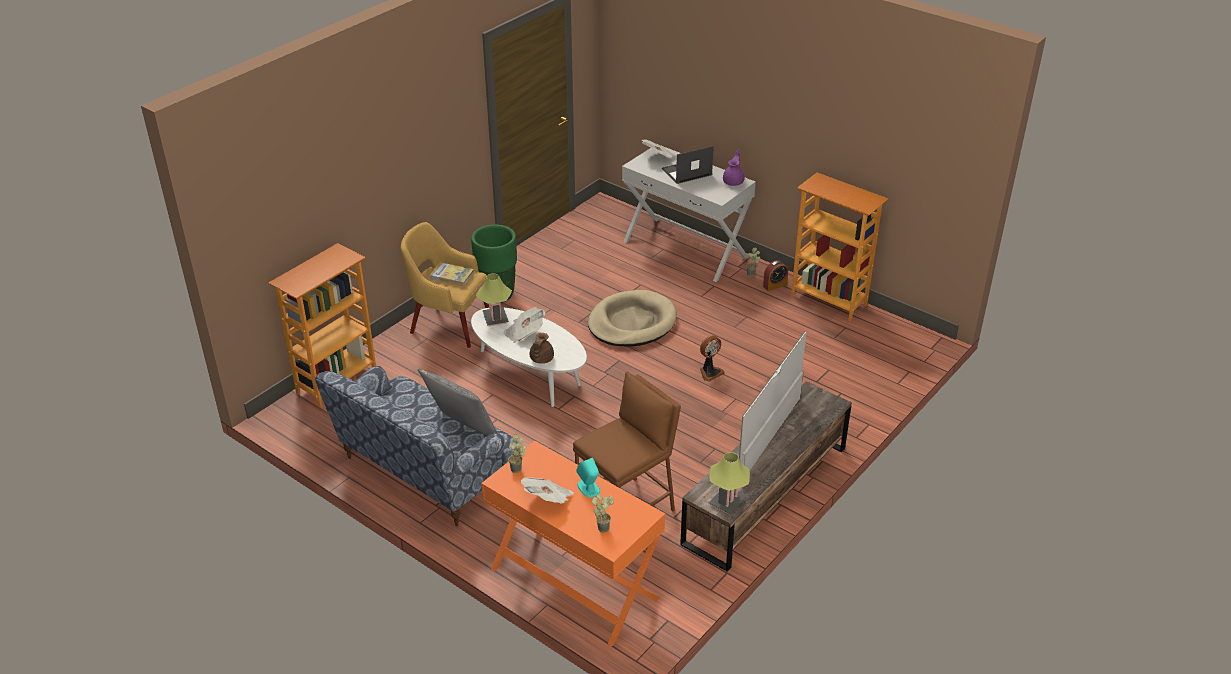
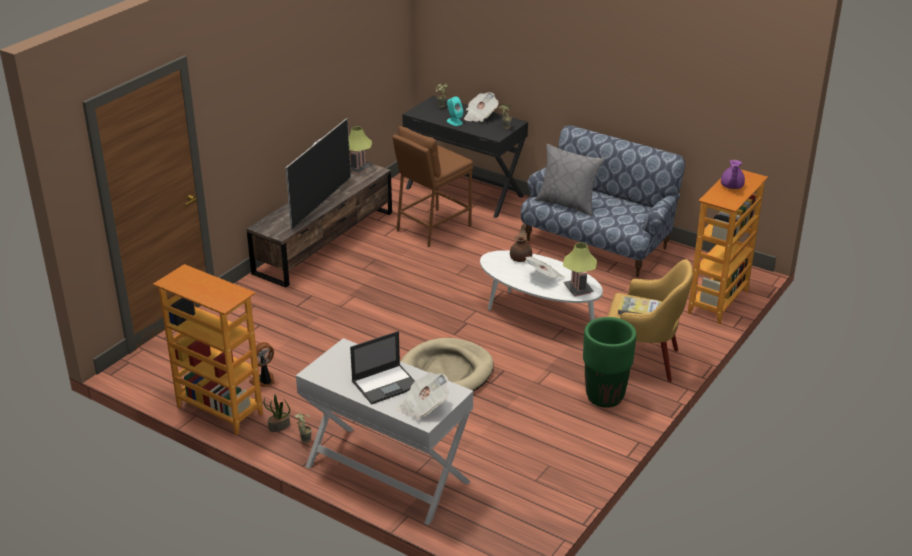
camera: 175 degrees right, 5 degrees down
(573, 583) = (465, 192): orange desk -> black desk
(710, 372) = (363, 327): fan -> fan (264, 381)
(733, 181) = (324, 372): purple teapot -> purple teapot (731, 186)
(775, 285) = (279, 427): alarm clock -> potted plant

